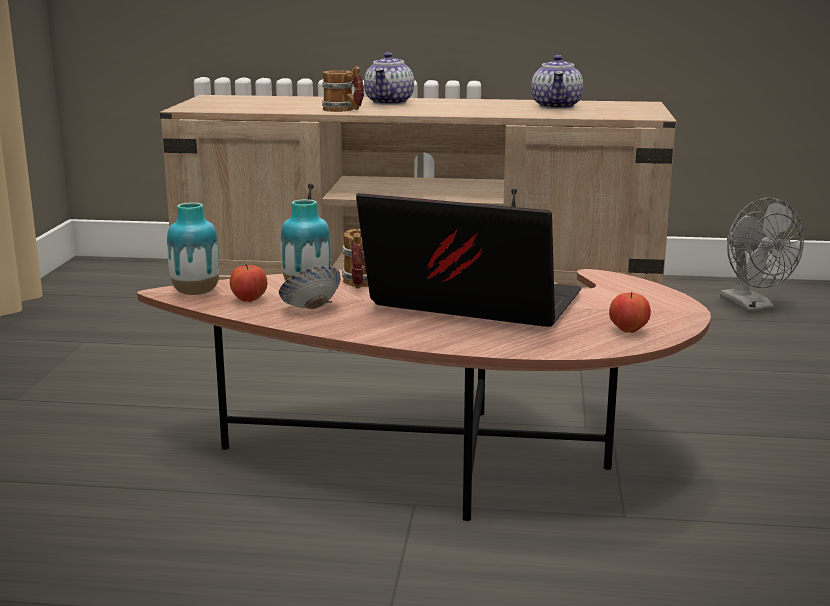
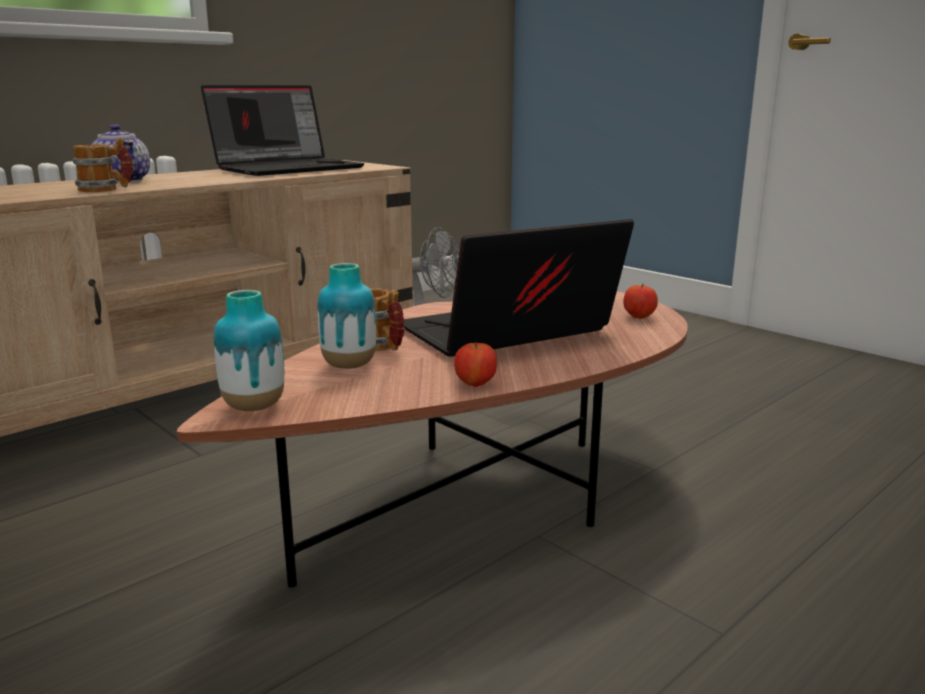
camera: 50 degrees left, 0 degrees up
(249, 300) = (331, 393): apple -> apple (475, 384)
(311, 309) = (409, 379): bowl -> none
(557, 106) = (288, 168): teapot -> laptop

